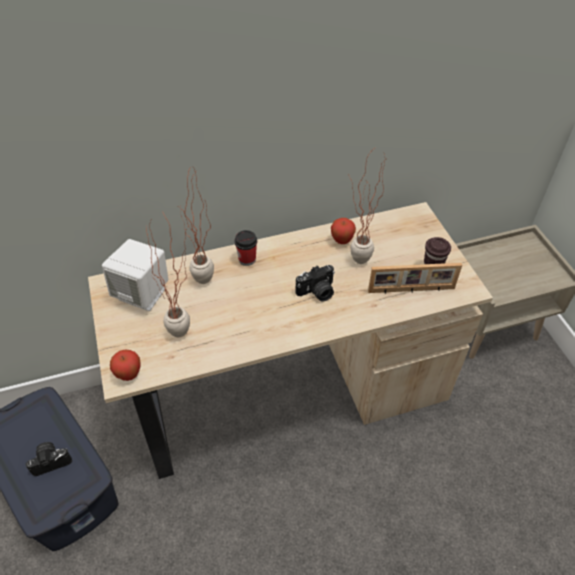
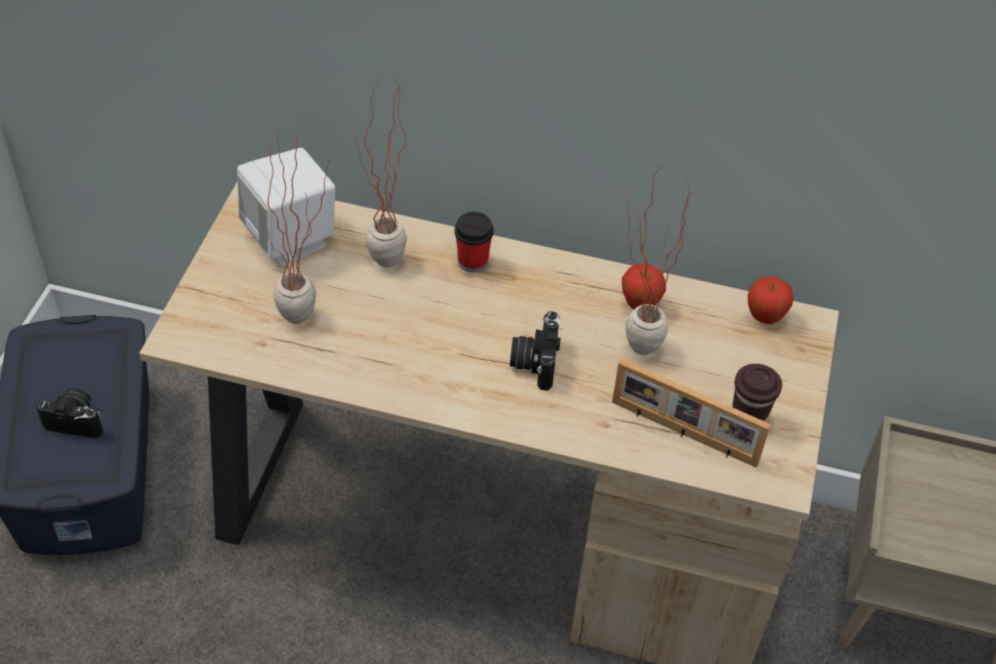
camera: 30 degrees right, 0 degrees up
(129, 375) = (191, 338): apple -> apple (764, 317)
(317, 292) = (534, 361): camera -> camera turned 90 degrees clockwise

